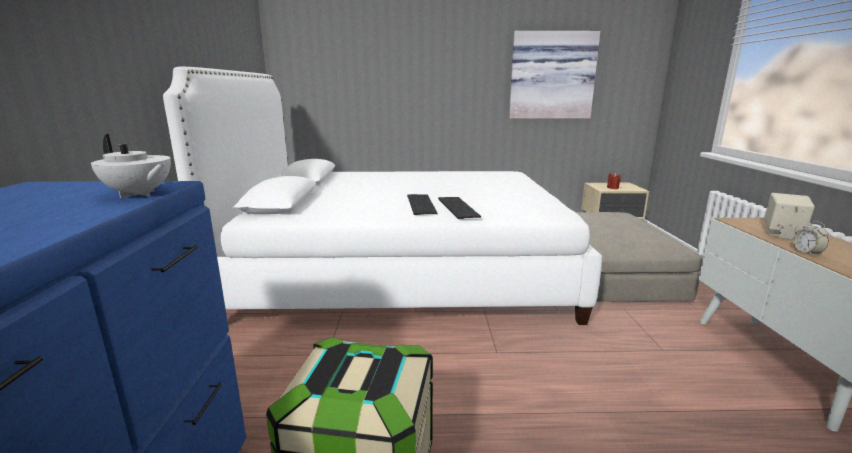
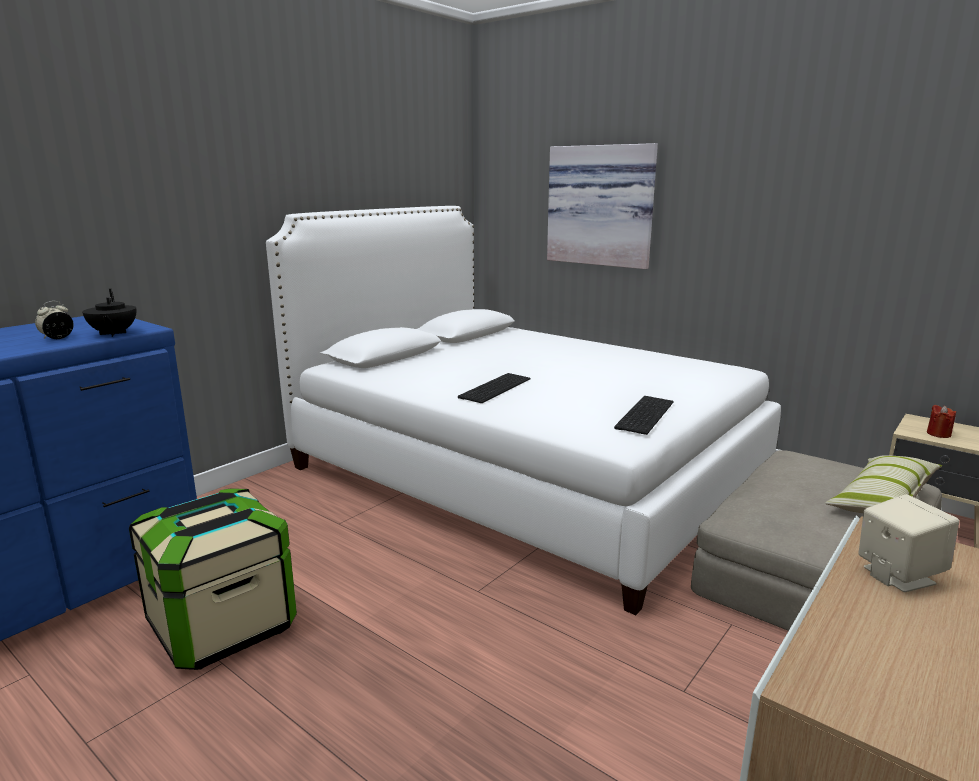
camera: 40 degrees right, 0 degrees up
(139, 194) = (113, 334): white teapot -> black teapot
(456, 207) = (518, 400): keyboard -> keyboard (643, 414)
(551, 76) = (852, 217): picture -> picture (601, 206)
(635, 221) = (883, 499): none -> pillow
(806, 253) = (833, 607): alarm clock -> alarm clock (57, 338)

